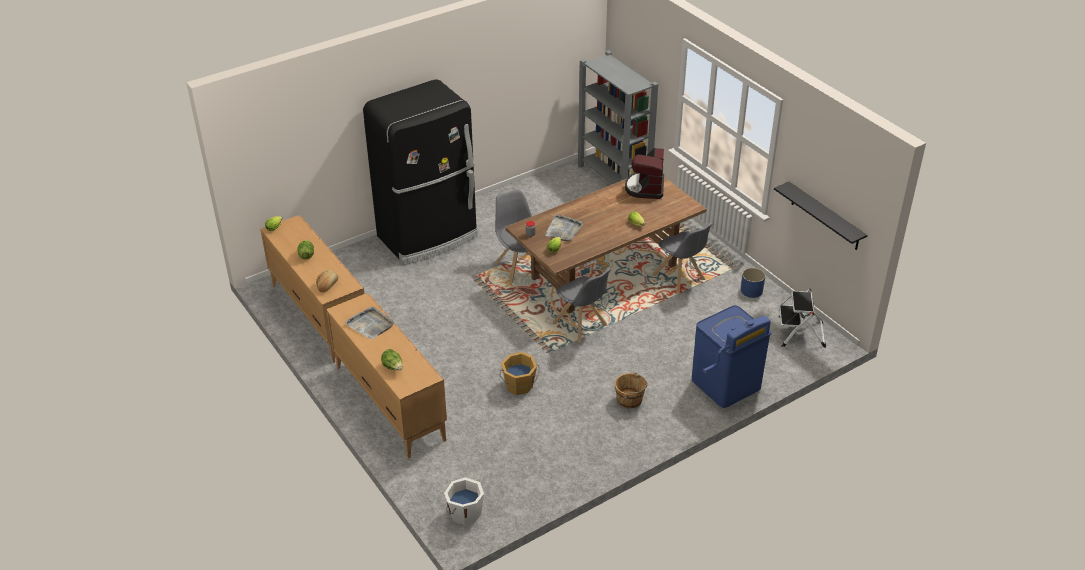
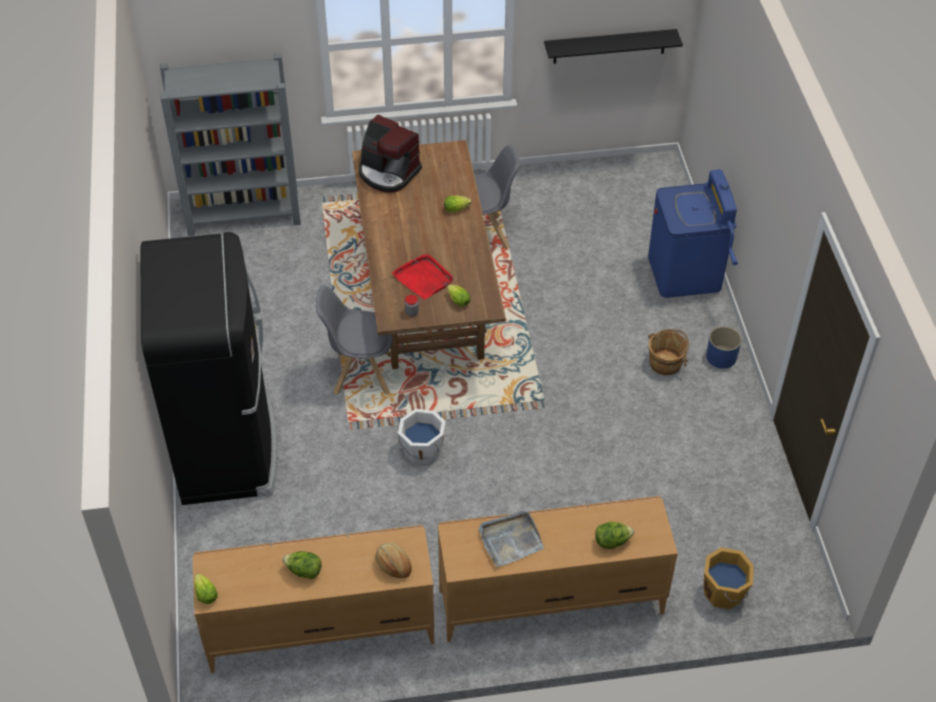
camera: 65 degrees left, 10 degrees up
(465, 513) = (780, 585): white bucket -> white bucket (421, 450)
(519, 386) = (589, 455): orange bucket -> orange bucket (724, 592)
(563, 230) = (424, 278): grey tray -> red tray
(581, 325) = (513, 355): grey chair -> none
(751, 290) = (542, 187): blue planter -> blue planter (721, 357)
(800, 332) = (633, 180): step ladder -> none

